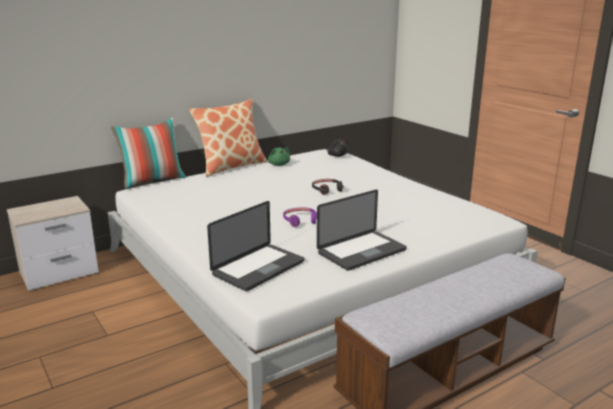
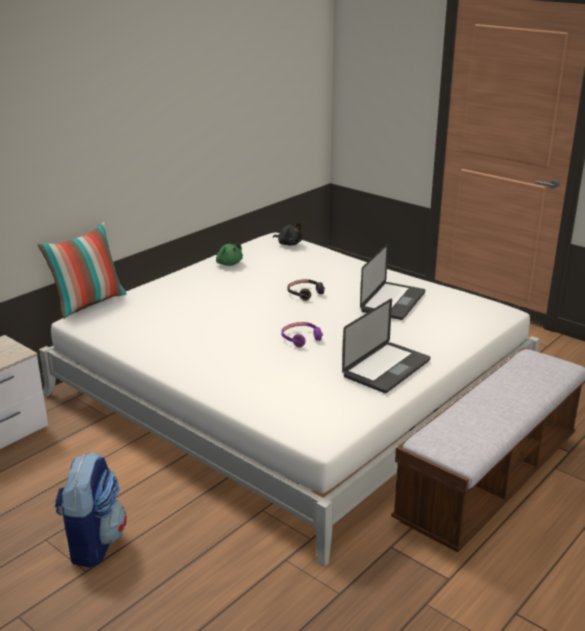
camera: 15 degrees left, 5 degrees up
(73, 365) = (93, 542): none -> backpack
(231, 166) = (172, 272): pillow -> none
(258, 268) = (292, 404): laptop -> laptop (393, 302)

